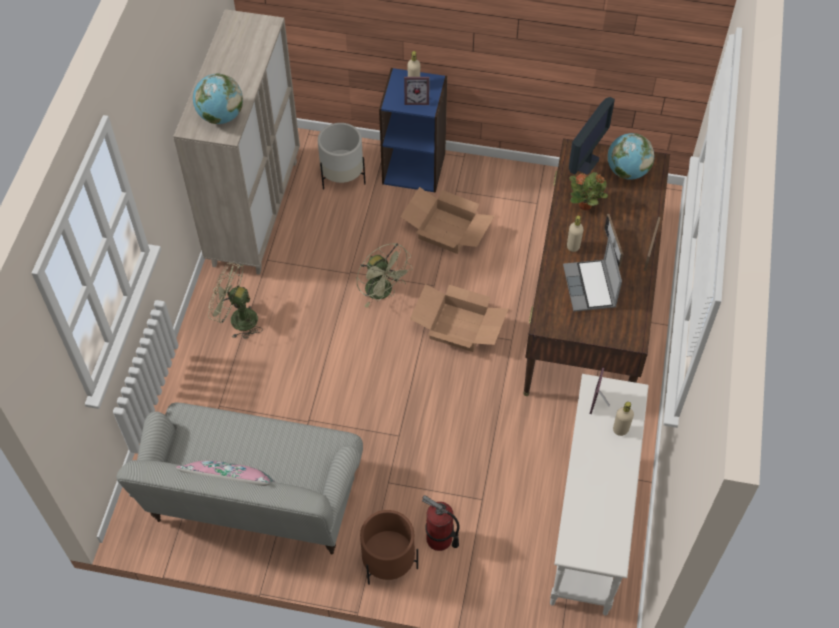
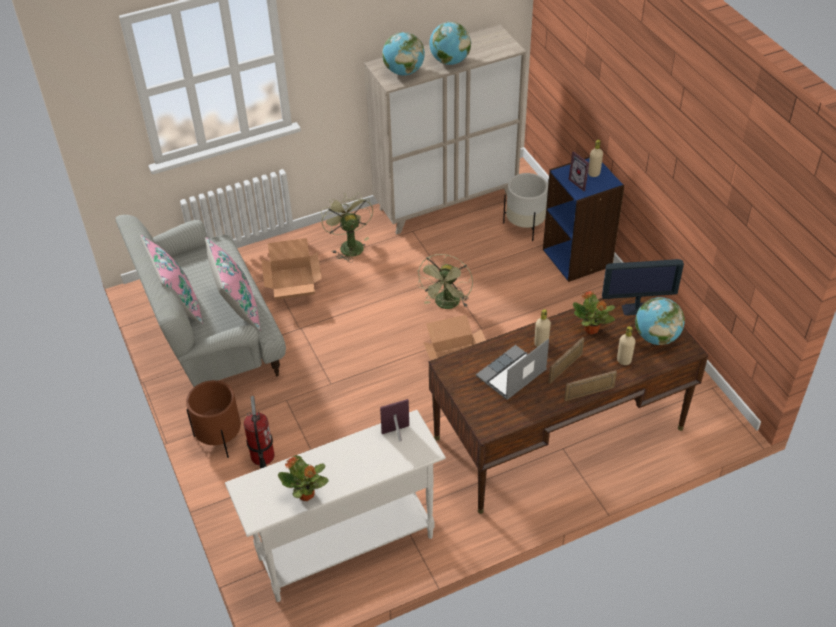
camera: 55 degrees right, 10 degrees down
(241, 75) = (449, 61): none -> globe
(290, 449) = (237, 308): none -> pink pillow
(446, 231) = (539, 307): cardboard box -> cardboard box (292, 282)
(616, 507) = (306, 495): none -> potted plant
(620, 429) = (383, 460): beige bottle -> beige bottle (624, 360)

